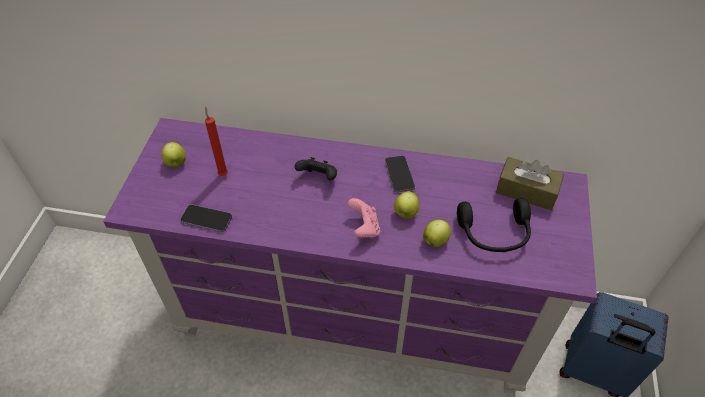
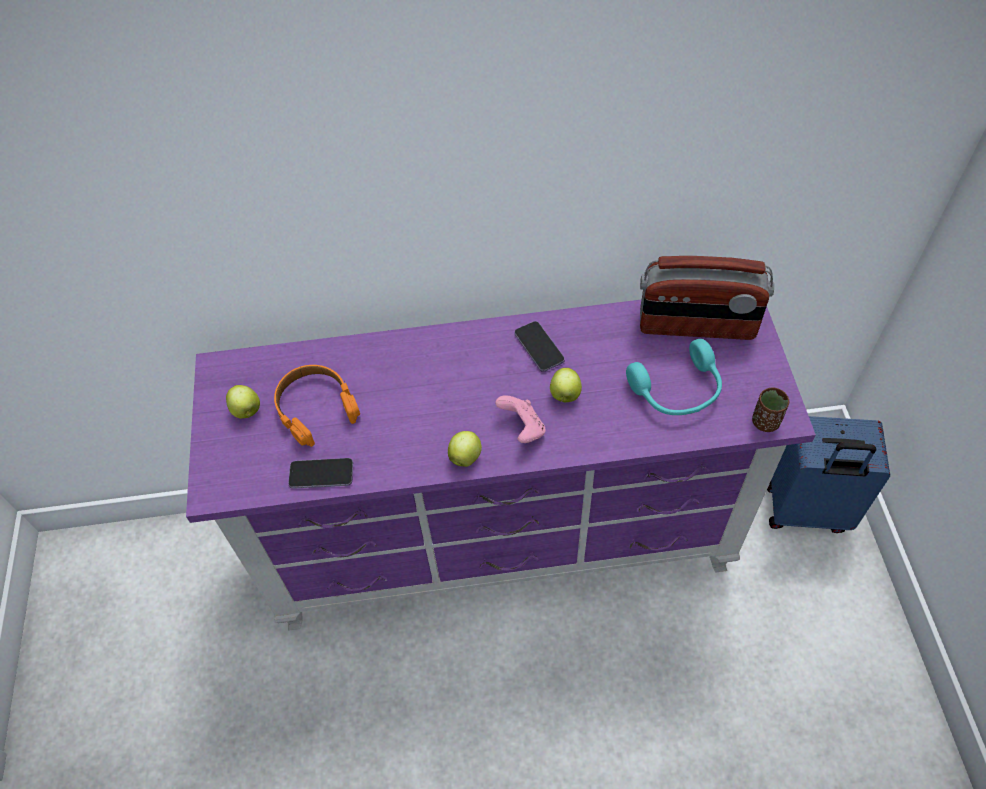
camera: 15 degrees left, 5 degrees up
(223, 173) = (315, 408): red candle -> orange headphones
(318, 177) = (440, 379): black game controller -> none
(436, 240) = (613, 419): apple -> apple (465, 456)
(494, 234) = (678, 391): black headphones -> turquoise headphones
(526, 191) = (696, 326): brown tissue box -> radio
(558, 276) = (765, 422): none -> brown cup

